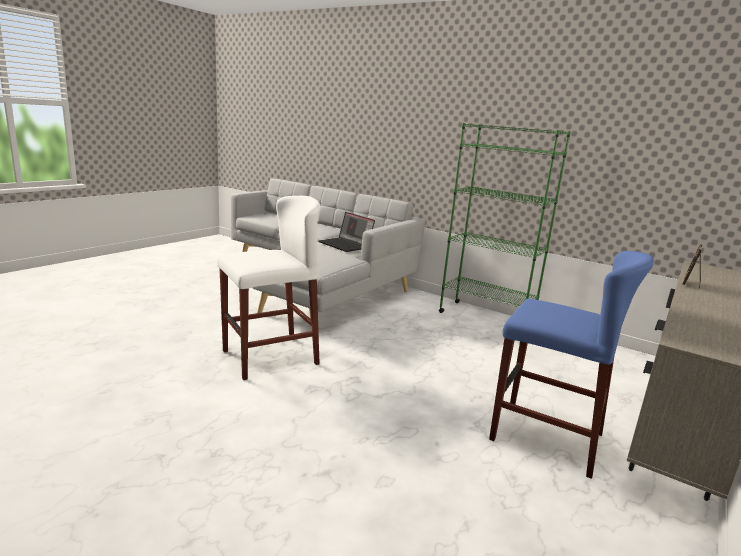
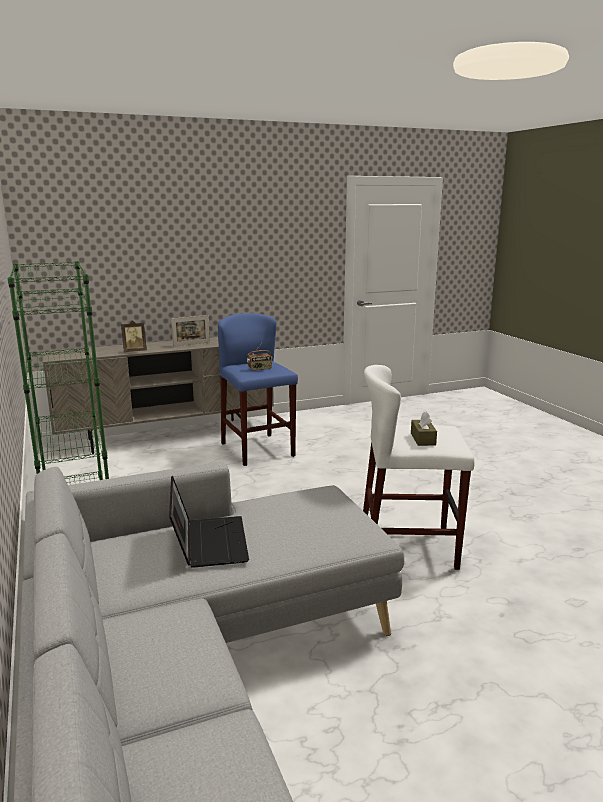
camera: 145 degrees left, 0 degrees up
(262, 254) = (423, 439): none -> brown tissue box
(550, 312) = (260, 369): none -> radio
(706, 310) = (191, 344): none -> picture frame

